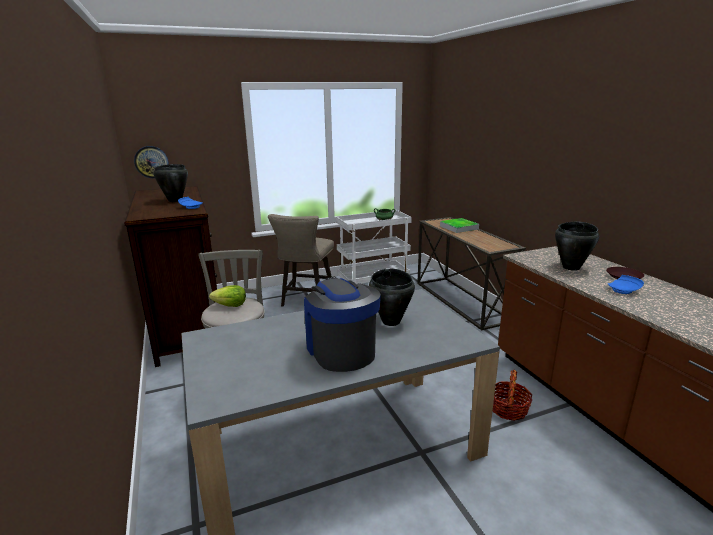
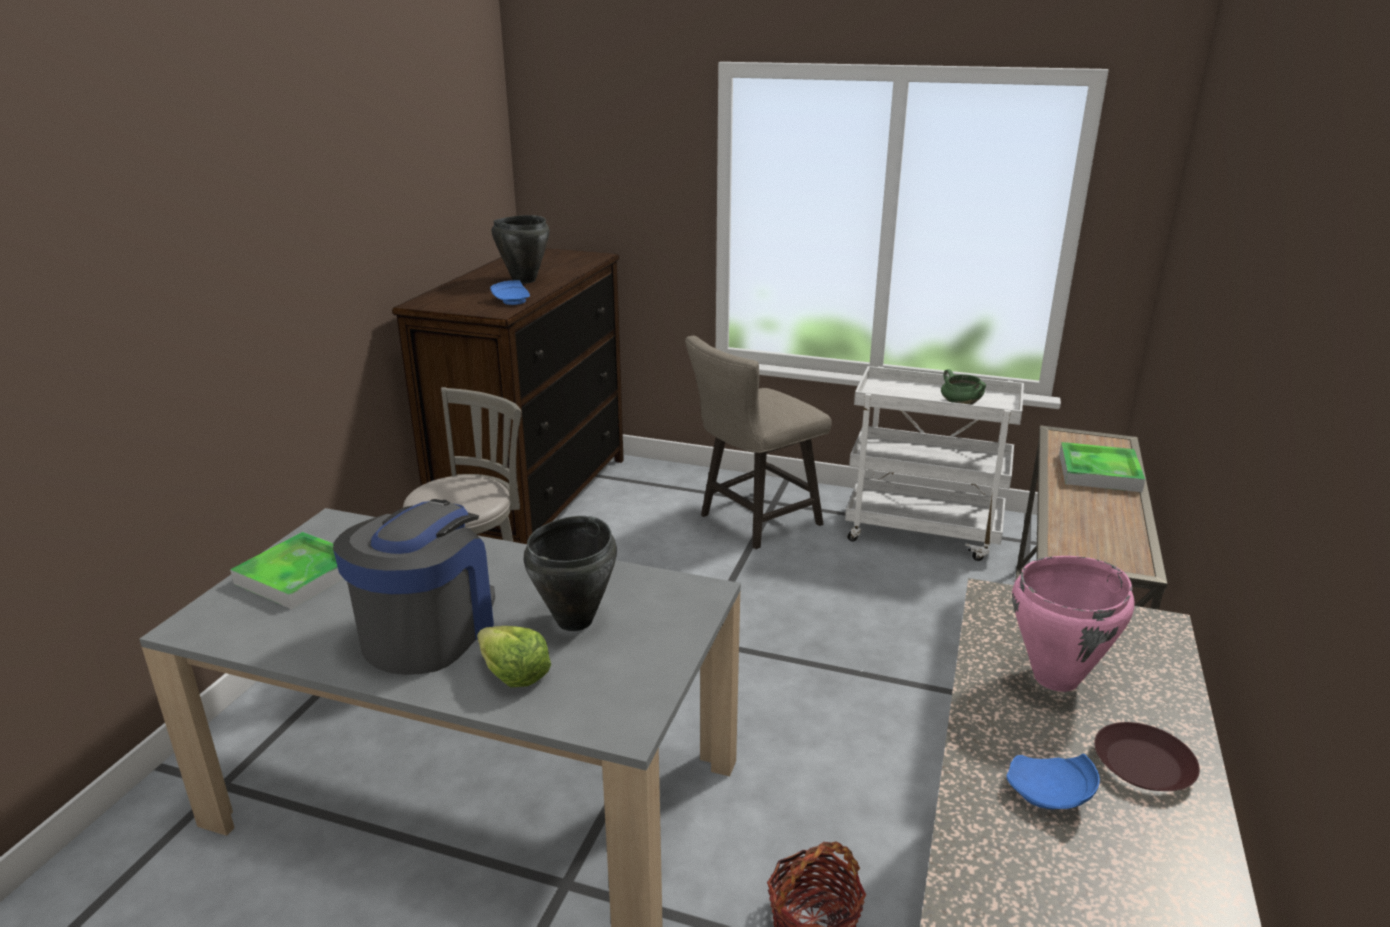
camera: 40 degrees right, 5 degrees up
(151, 162) = (555, 200): wall clock -> none
(229, 360) = (299, 575): none -> tray
(230, 305) = (457, 489): lettuce -> lettuce (514, 674)
(571, 267) = (1057, 678): black cooking pot -> pink cooking pot

